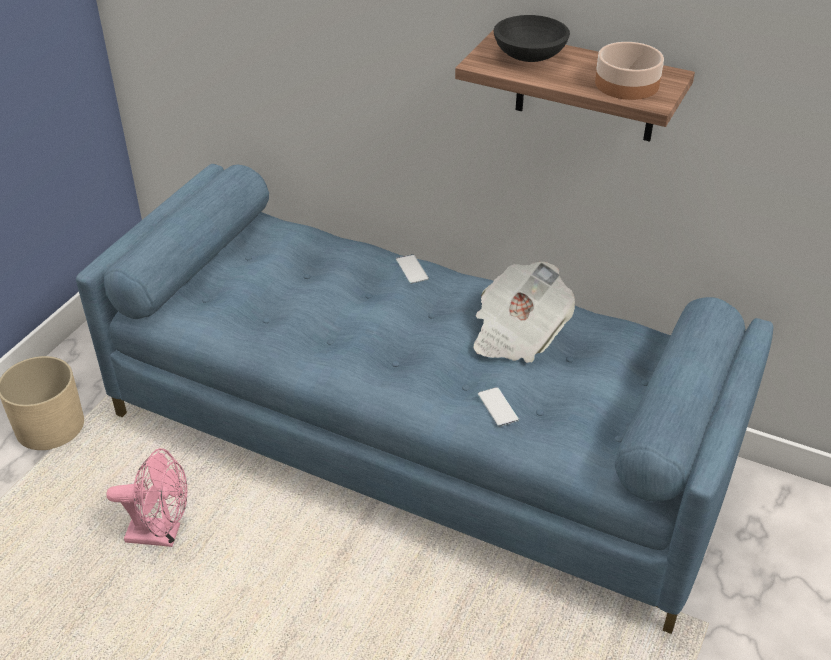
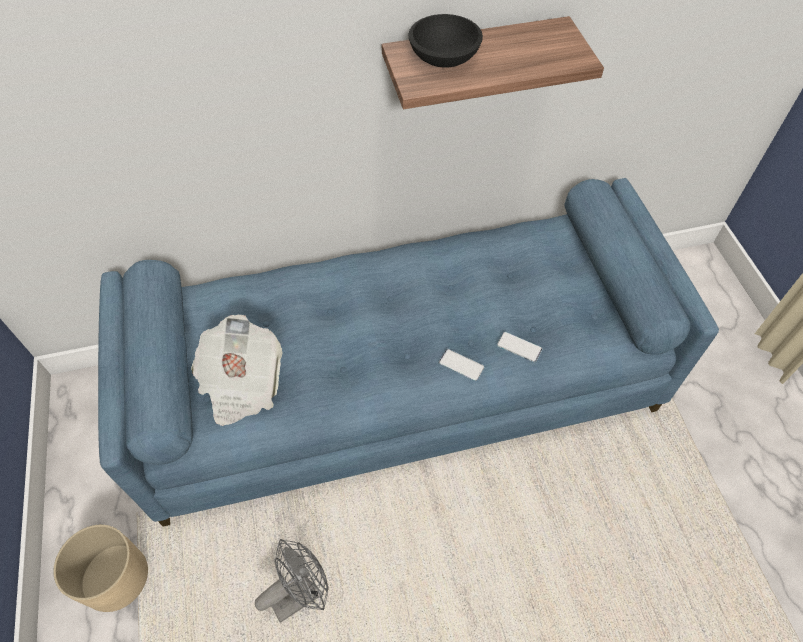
camera: 40 degrees left, 15 degrees up
(162, 534) = (300, 593): pink fan -> grey fan
(411, 269) = (349, 271): phone -> phone (461, 365)
(517, 334) = (473, 279): newspaper -> newspaper (241, 384)
(627, 85) = (545, 52): bowl -> none

